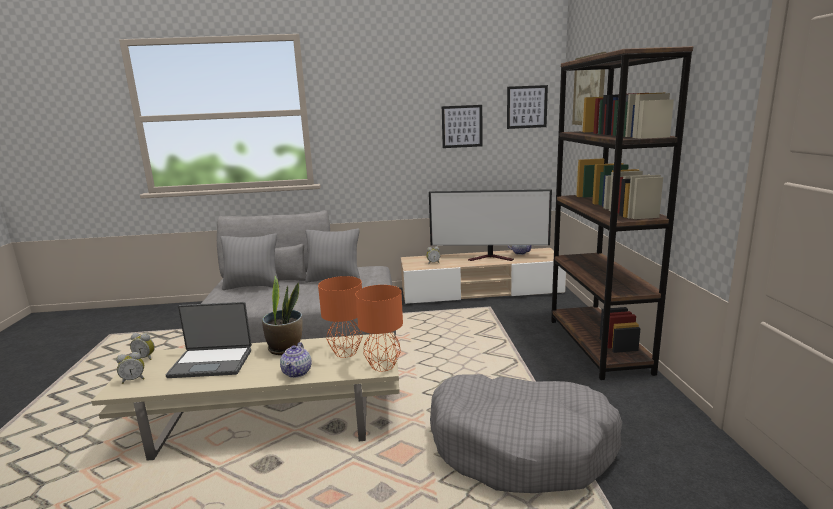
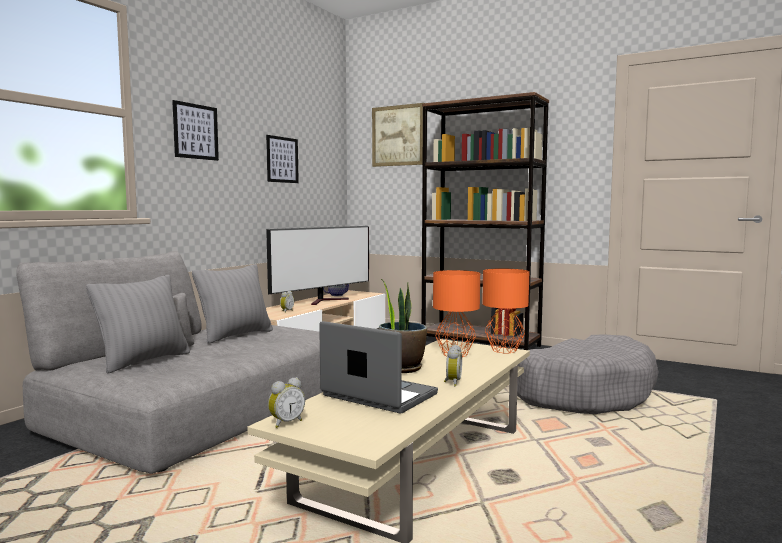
camera: 55 degrees left, 10 degrees down
(133, 379) = (351, 433): alarm clock -> alarm clock (452, 382)
(212, 362) = (378, 395): laptop -> laptop turned 90 degrees counterclockwise
(297, 372) = (469, 371): teapot -> none
(526, 107) = (326, 148): picture -> picture (195, 131)

